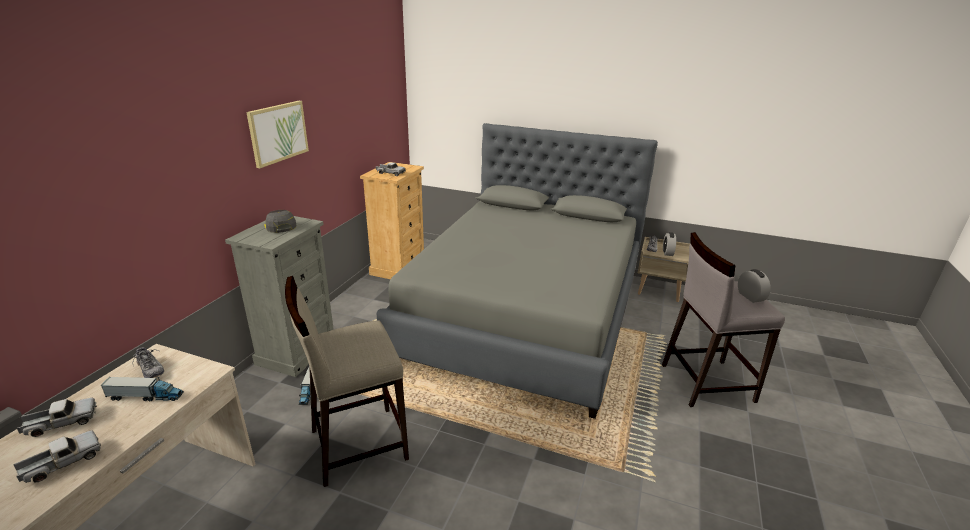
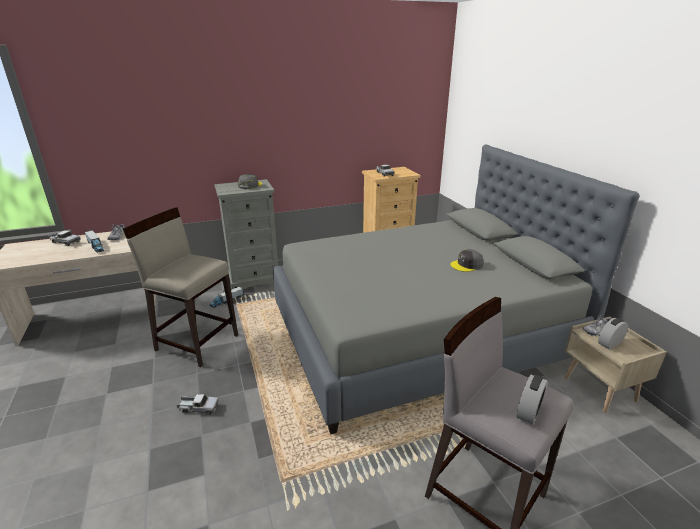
camera: 50 degrees right, 0 degrees up
(62, 463) = (38, 255): toy truck -> toy truck (198, 408)
(278, 133) = (275, 121): picture -> none
(560, 233) = (467, 265): none -> grey cap

